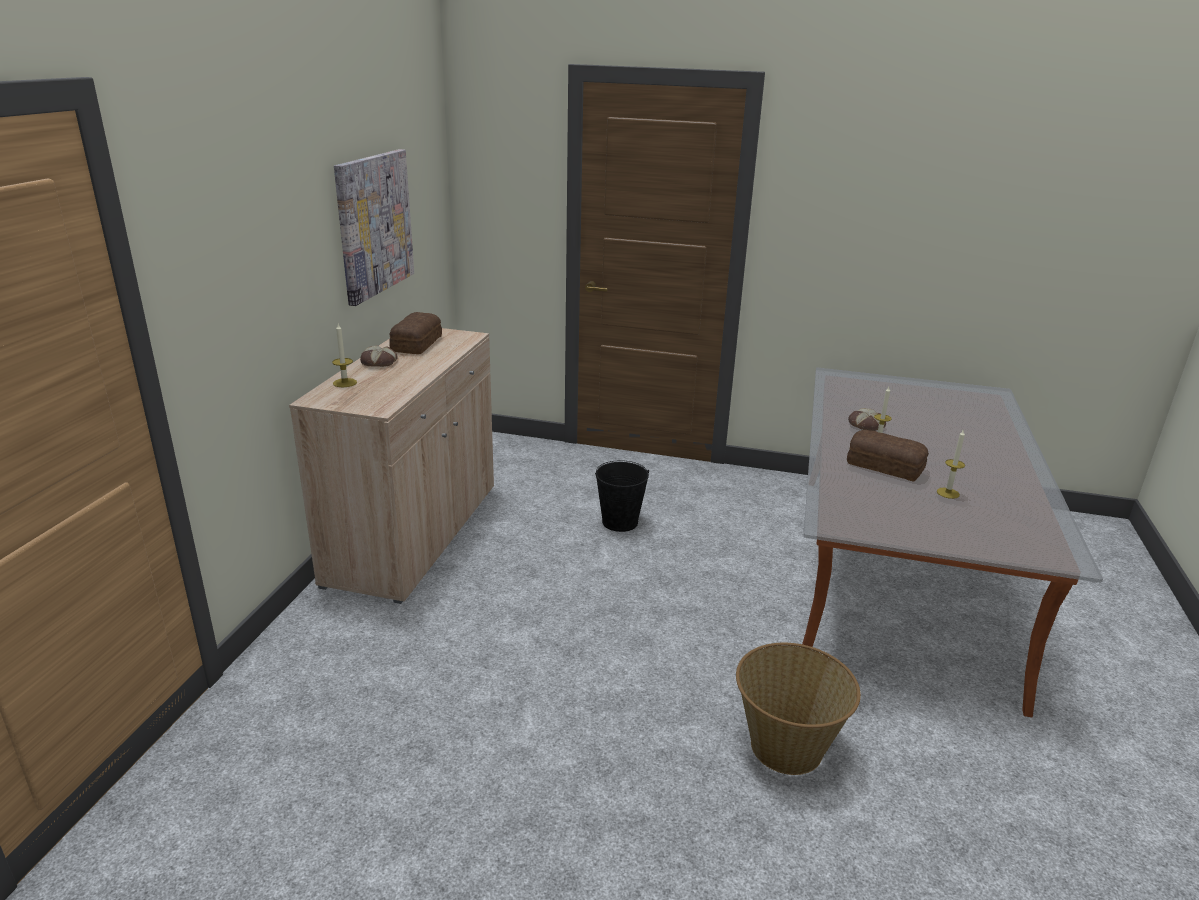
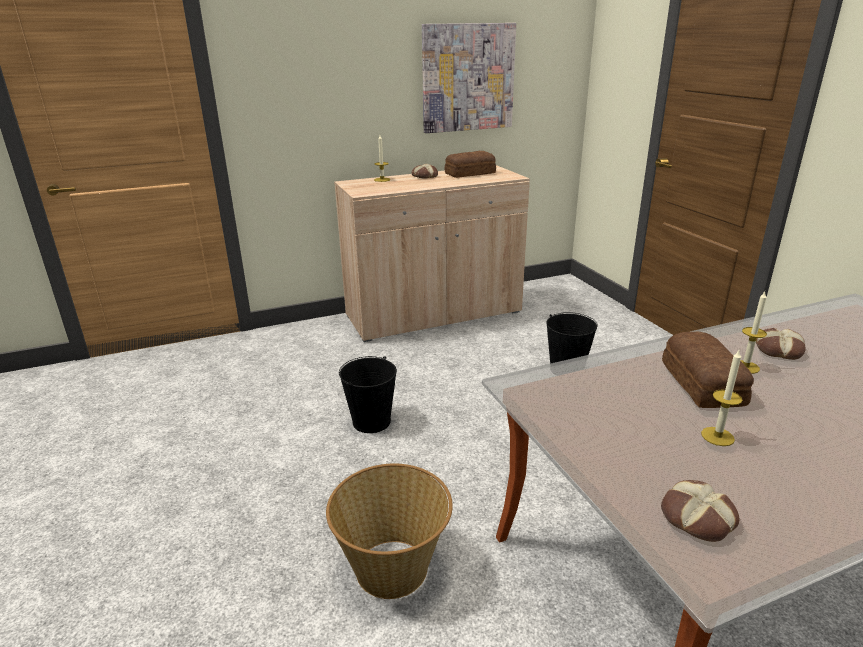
camera: 55 degrees right, 0 degrees up
(566, 666) = (372, 421): none -> black bucket
(1020, 538) = (696, 518): none -> bread

